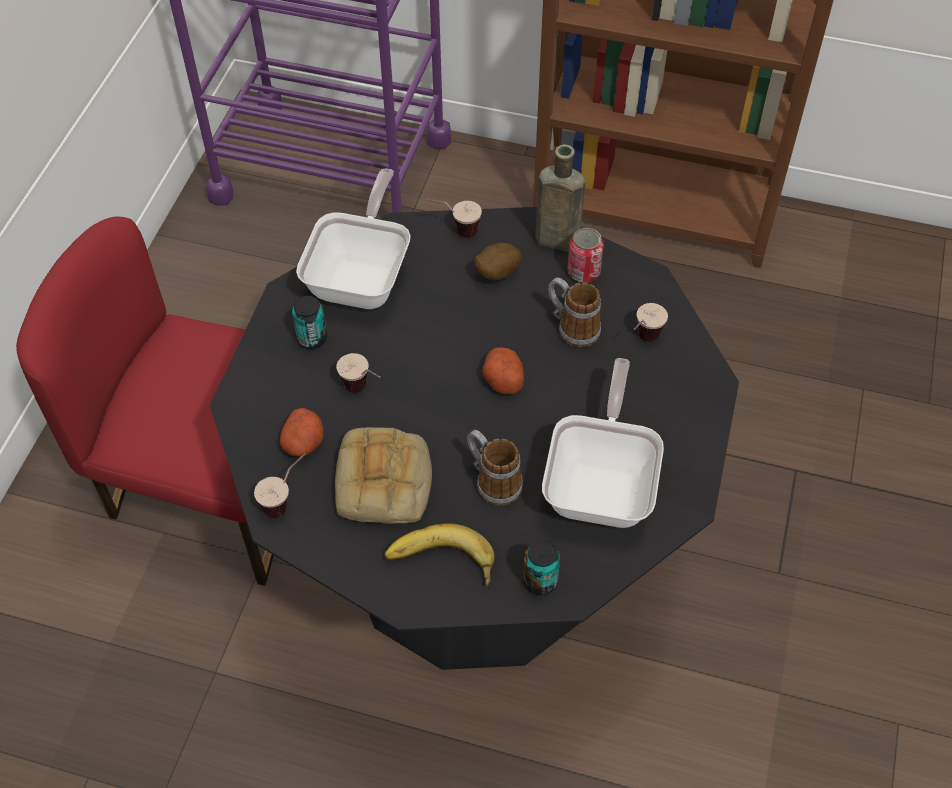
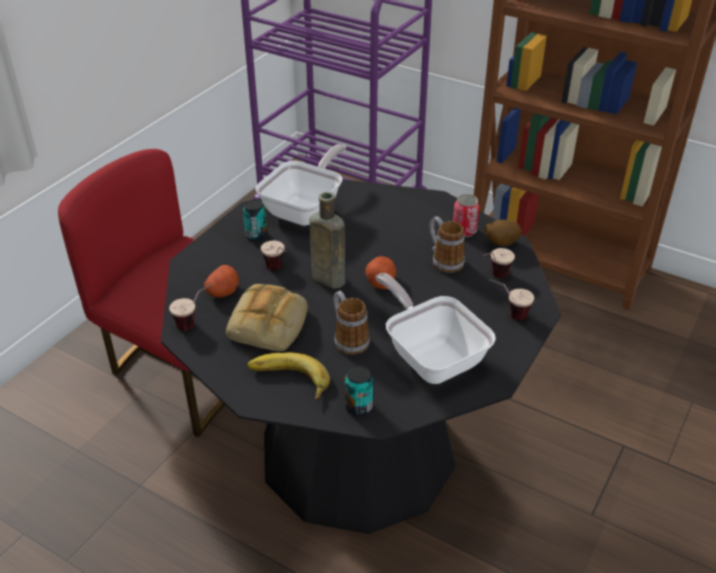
camera: 15 degrees right, 15 degrees down
(455, 232) = (381, 195): cup -> cup (507, 314)
(496, 273) = (400, 222): potato -> potato (500, 243)
(554, 239) = (449, 210): brown bottle -> brown bottle (326, 278)
(602, 483) = (431, 356): frying pan -> frying pan turned 60 degrees counterclockwise

